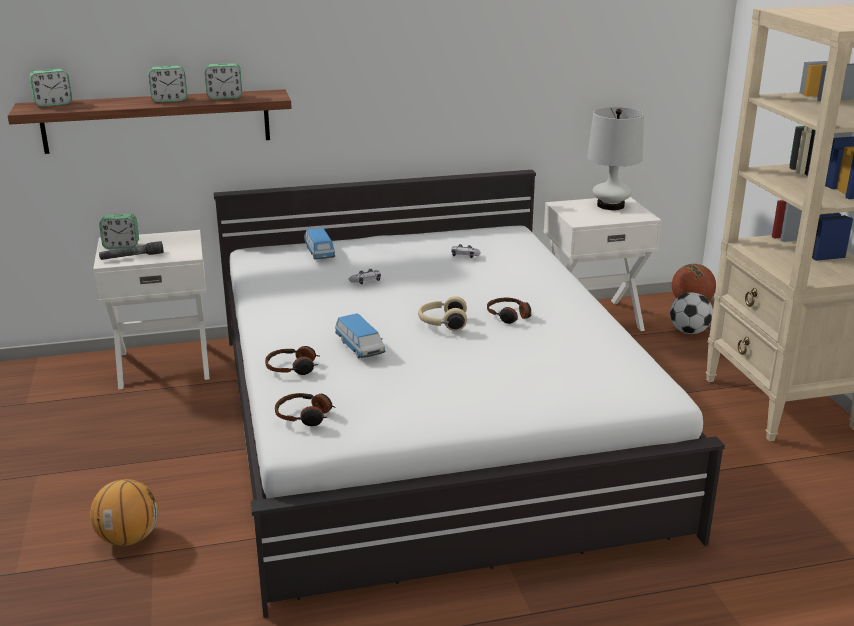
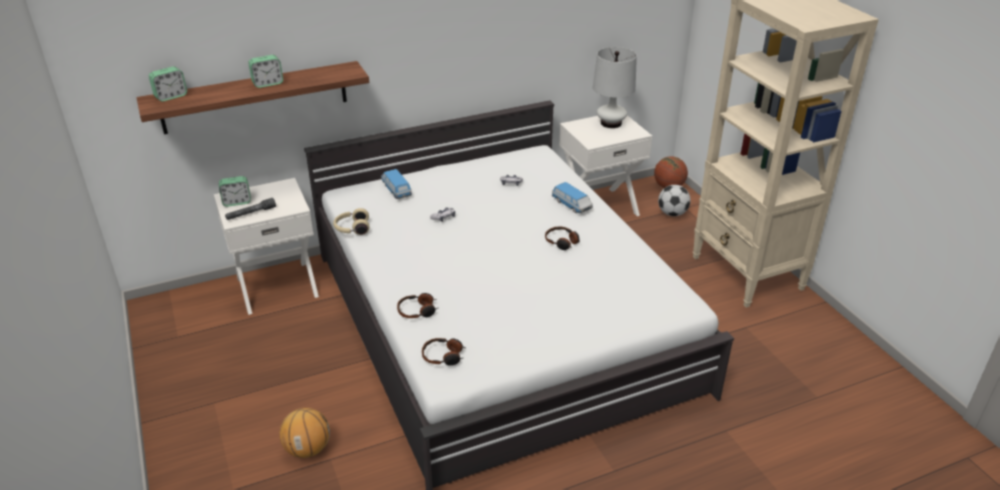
camera: 10 degrees left, 10 degrees up
(225, 97) = (312, 76): alarm clock -> none
(360, 348) = (462, 286): toy car -> toy car (571, 205)
(442, 323) = (515, 255): beige headphones -> beige headphones (352, 229)

